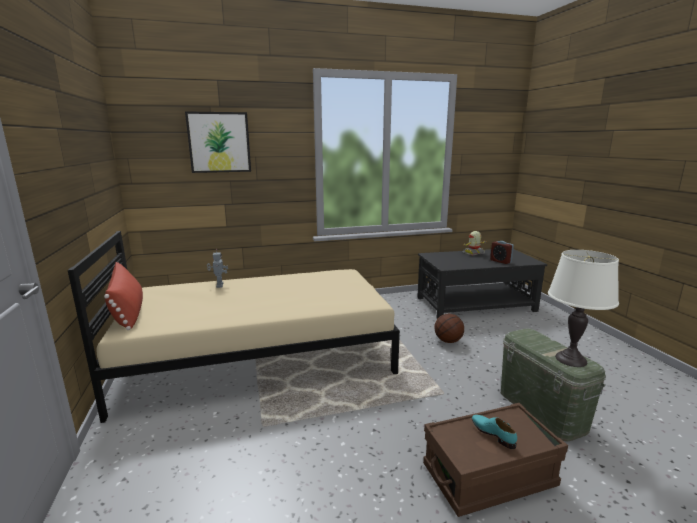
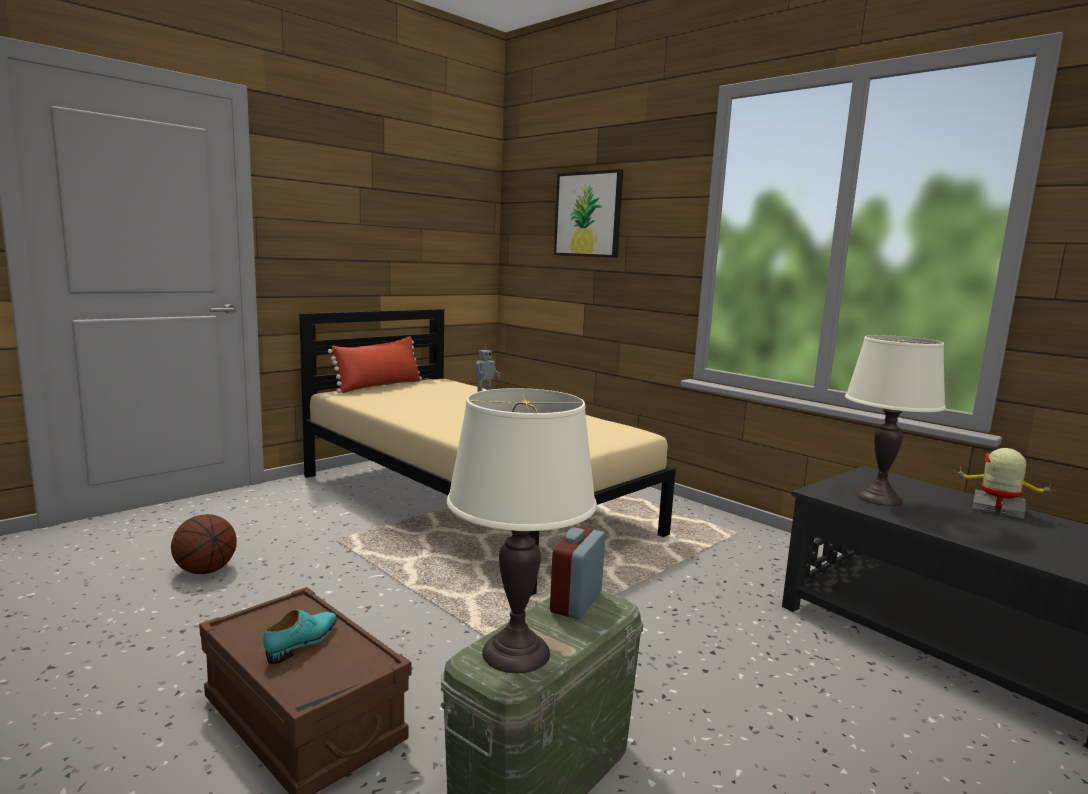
camera: 60 degrees right, 5 degrees down
(448, 341) = (704, 629): basketball -> basketball (205, 570)
(456, 262) = (879, 498): none -> white table lamp
(500, 261) = (1004, 540): alarm clock -> alarm clock (576, 602)

